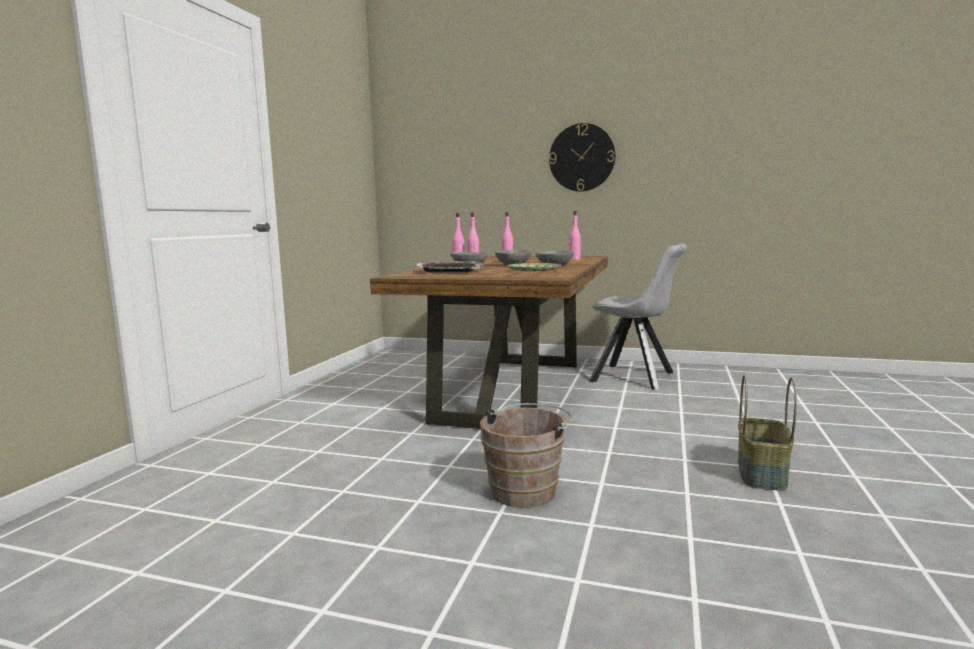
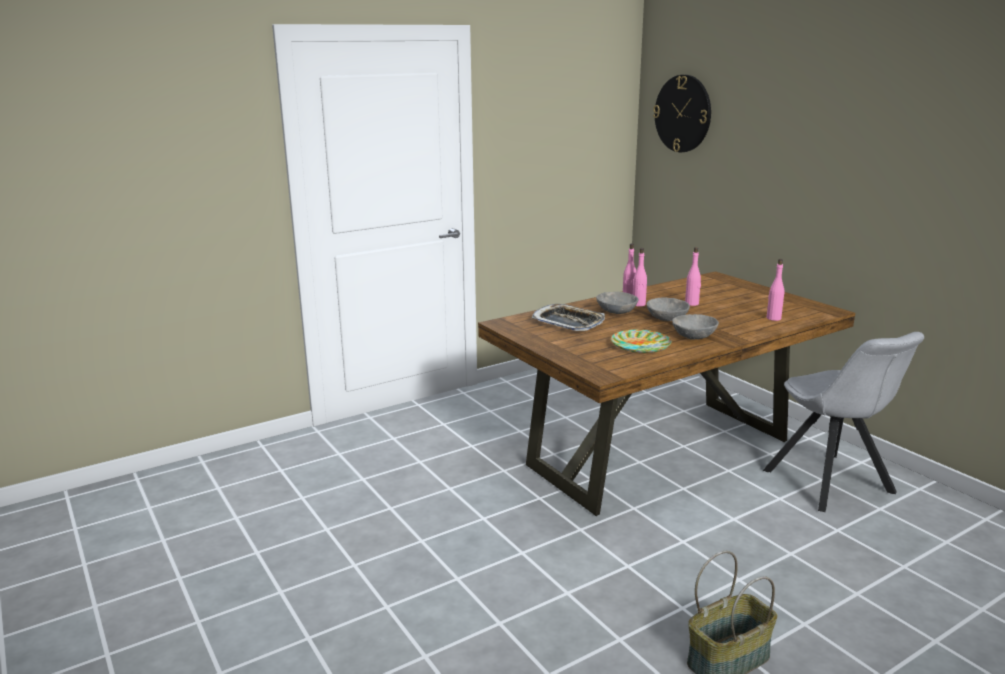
camera: 40 degrees right, 10 degrees up
(527, 489) = (503, 569): brown bucket -> none
(582, 157) = (853, 170): wall clock -> wall clock (683, 113)

